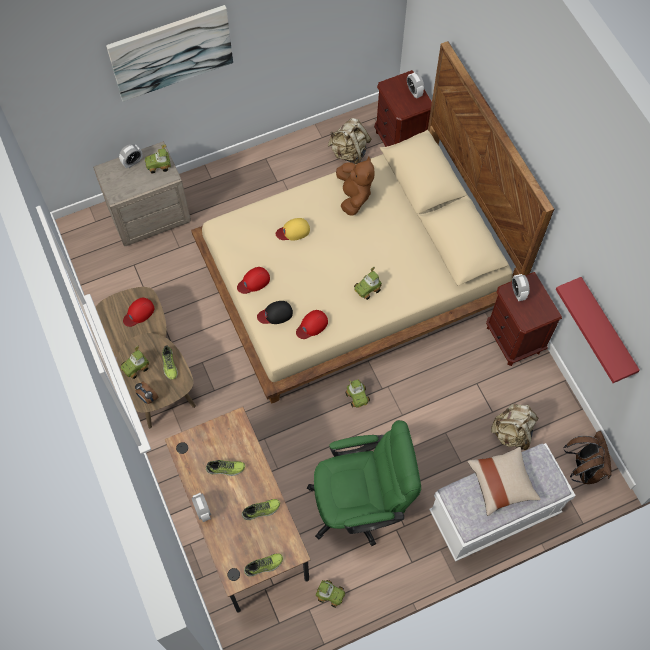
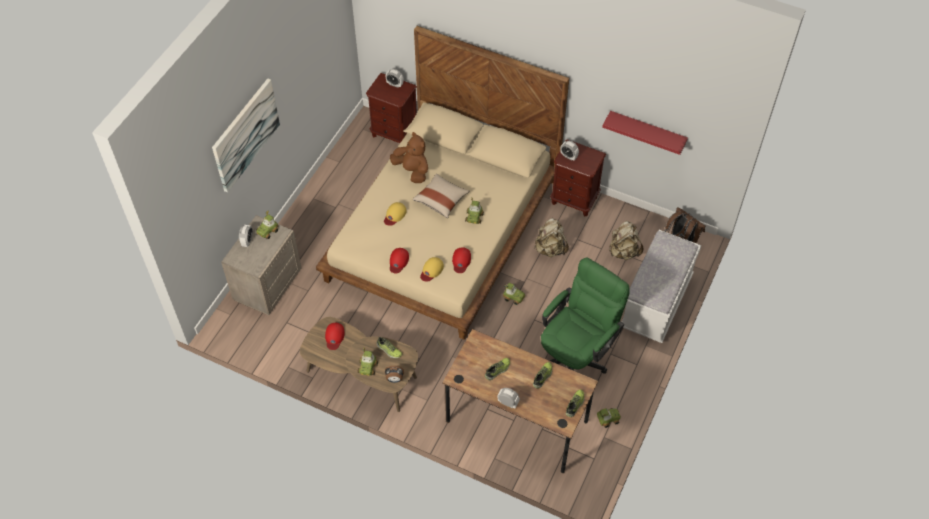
camera: 40 degrees left, 10 degrees down
(275, 314) = (431, 270): black cap -> yellow cap
(349, 152) = (366, 159): beige backpack -> beige backpack (550, 249)
(501, 483) = (657, 267): beige pillow -> beige pillow (441, 200)

